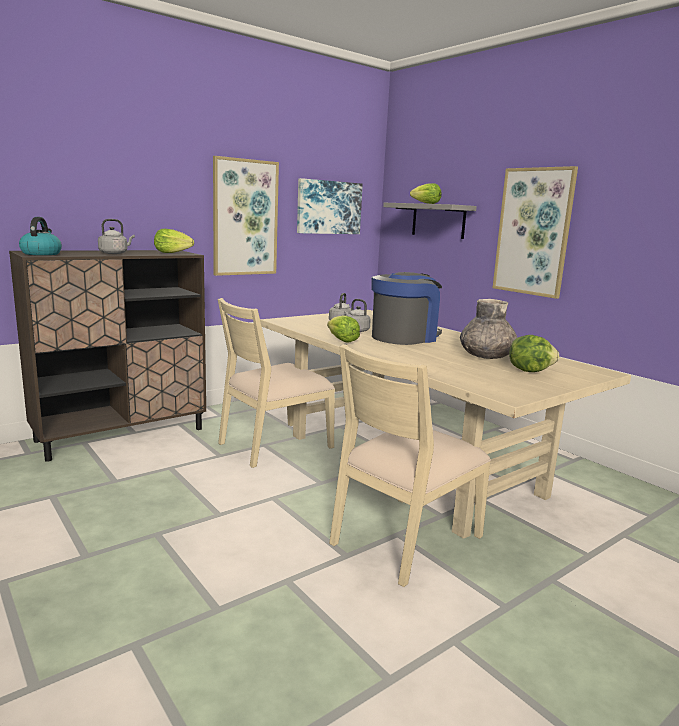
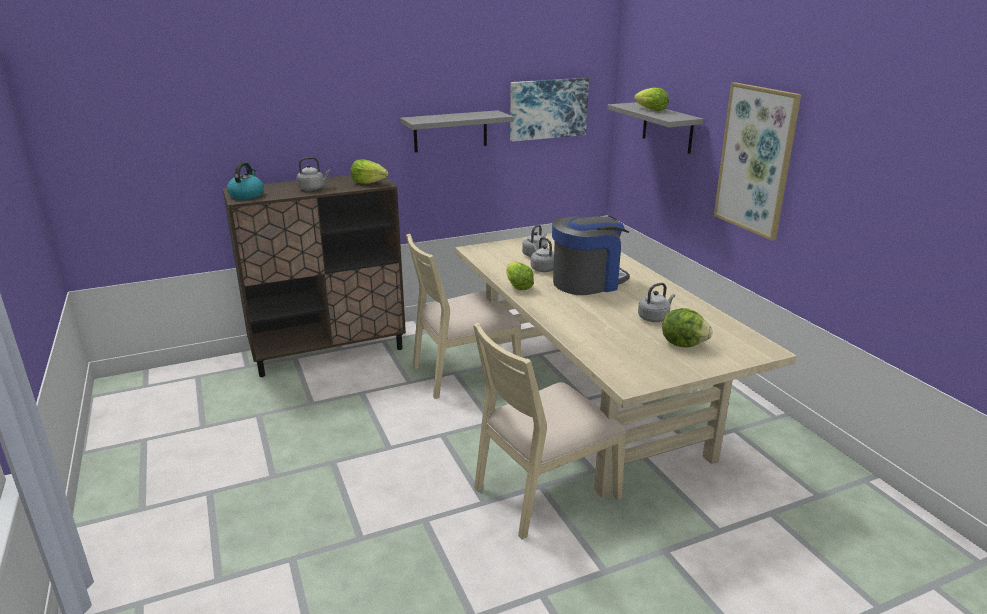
camera: 15 degrees right, 10 degrees up
(245, 218) = (450, 131): picture -> grey shelf
(486, 356) = (654, 318): grey vase -> grey kettle

